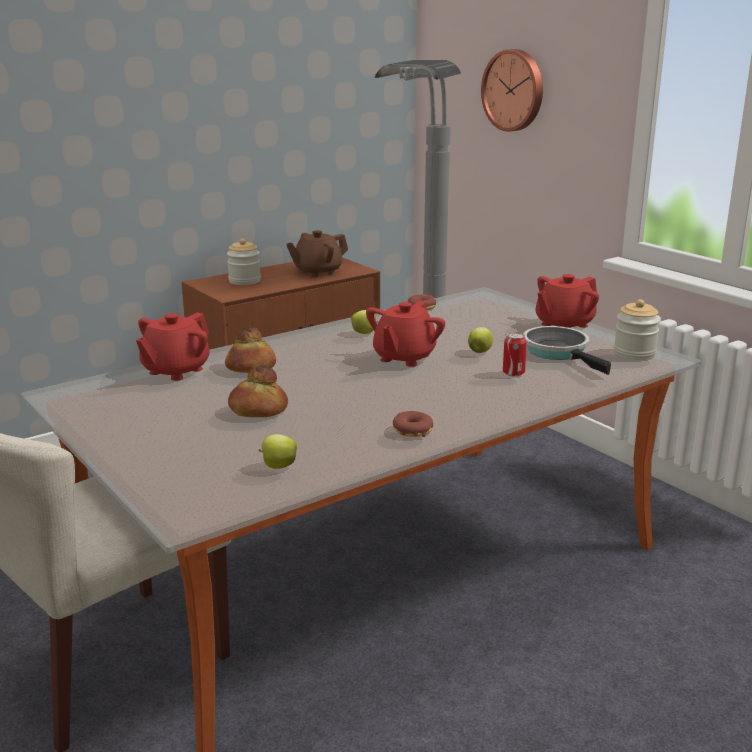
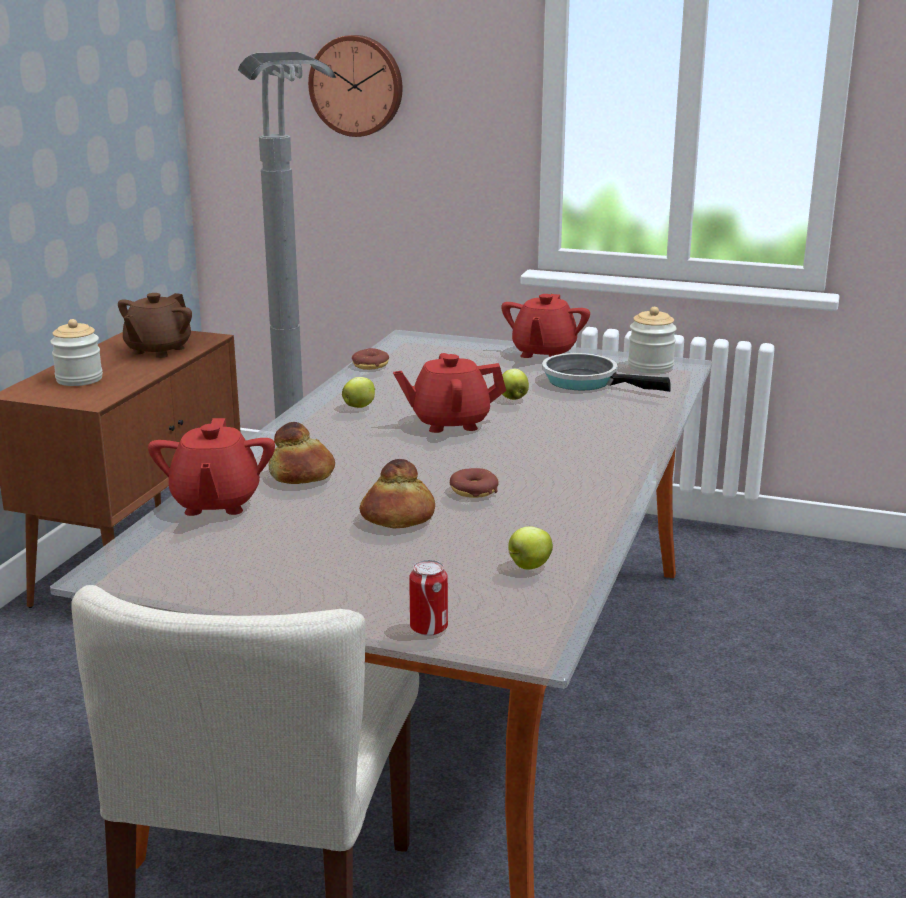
camera: 35 degrees left, 0 degrees up
(404, 358) = (450, 423): red teapot -> red teapot turned 90 degrees clockwise
(412, 430) = (589, 492): donut -> donut (473, 491)
(513, 373) = (581, 412): can -> can (428, 628)

